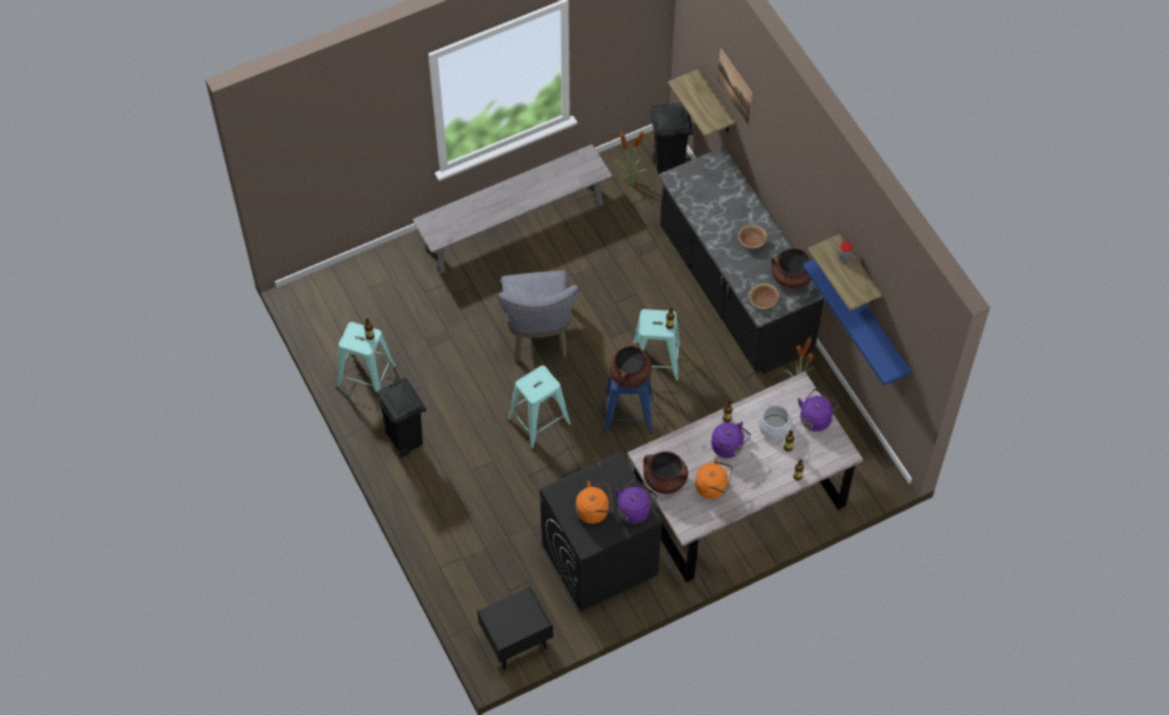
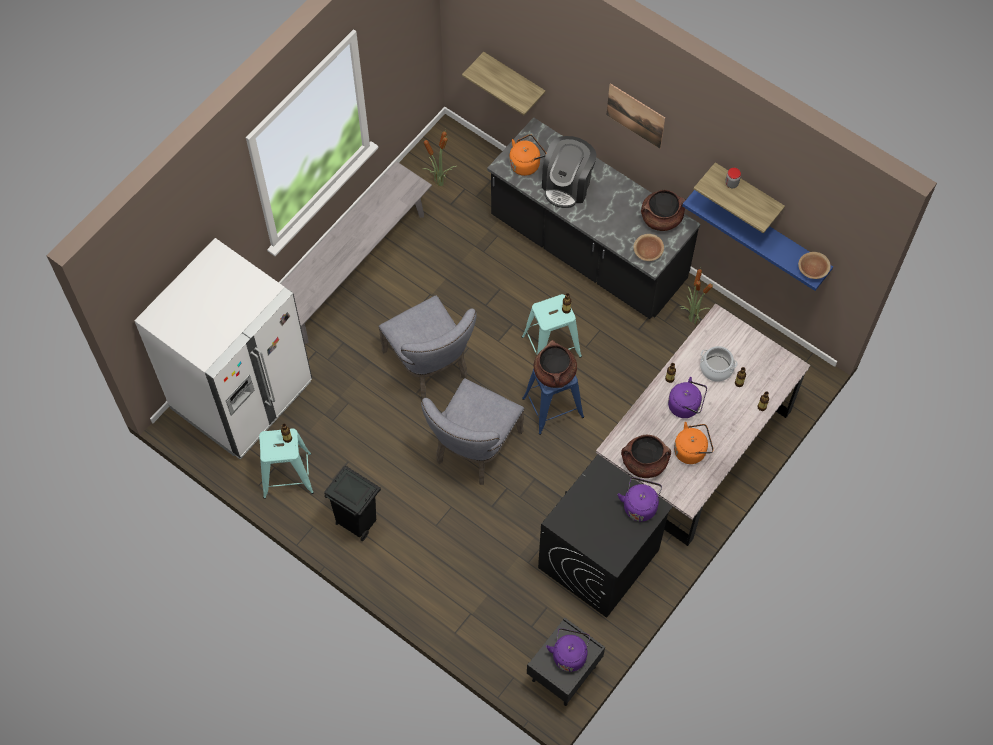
camera: 25 degrees left, 5 degrees up
(363, 295) = (242, 396): none -> white fridge
(539, 421) = (474, 450): turquoise stool -> grey chair
(594, 510) = (603, 522): orange kettle -> orange kettle (526, 163)
(669, 164) = (466, 152): black trash can -> none
(722, 215) = (567, 184): none -> coffee machine
(735, 86) = (542, 56): picture -> picture (635, 115)
(752, 241) = (607, 198): brown bowl -> brown bowl (812, 269)
(816, 418) = (749, 344): purple kettle -> purple kettle (569, 654)

